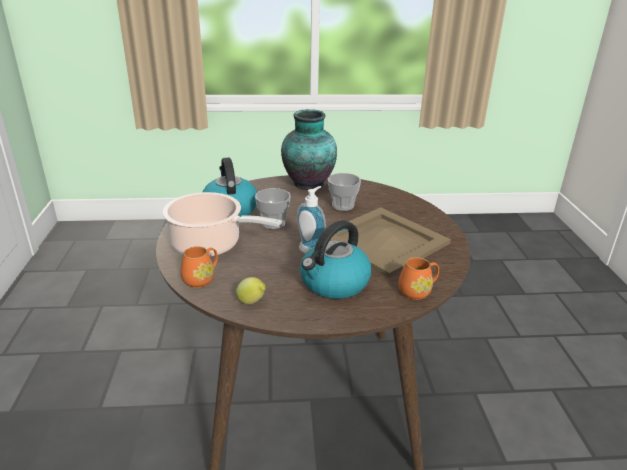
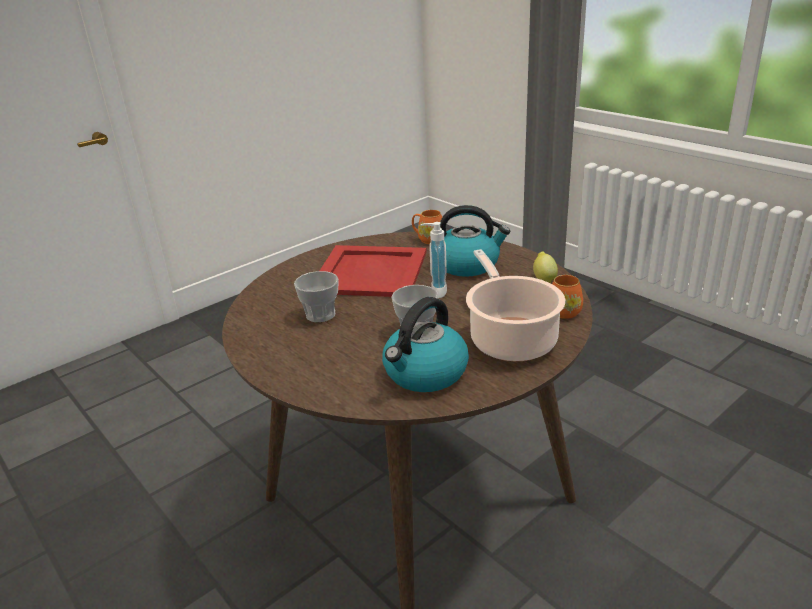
camera: 125 degrees left, 0 degrees up
(308, 184) = (284, 359): vase -> none
(385, 240) = (369, 271): beige tray -> red tray

